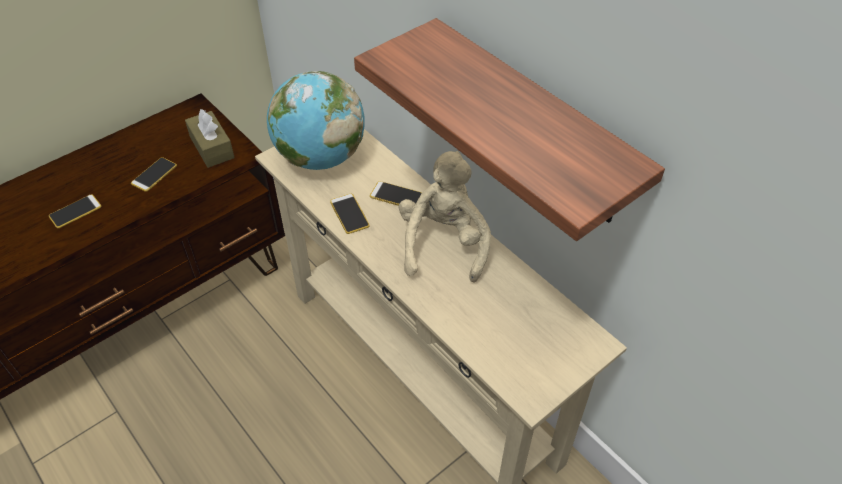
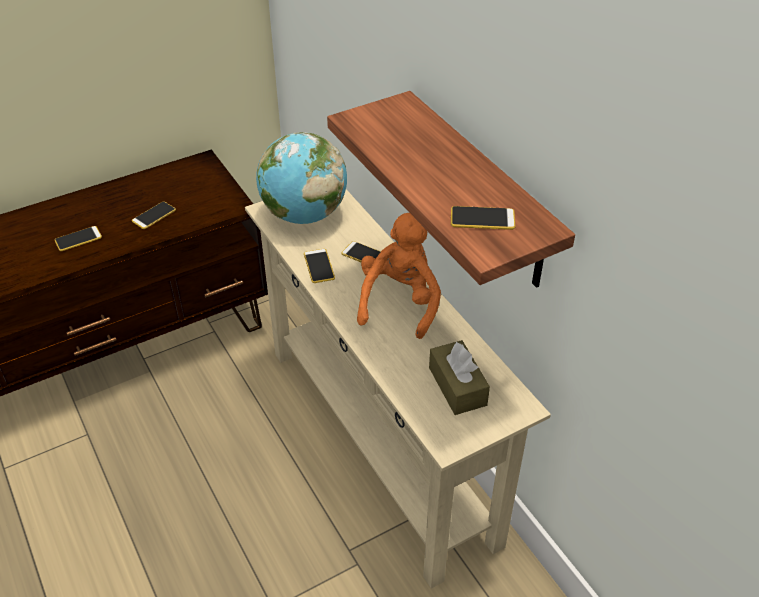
camera: 10 degrees right, 5 degrees down
(212, 147) = (210, 198): brown tissue box -> brown tissue box (457, 386)
(443, 243) = (400, 302): beige plush toy -> orange plush toy
(560, 162) = (482, 219): none -> phone

